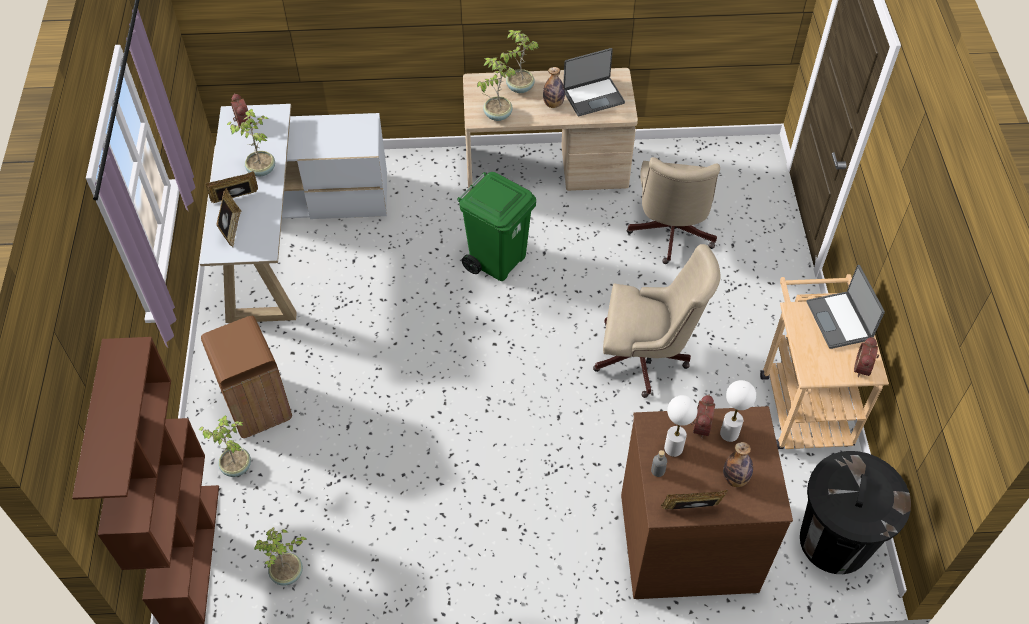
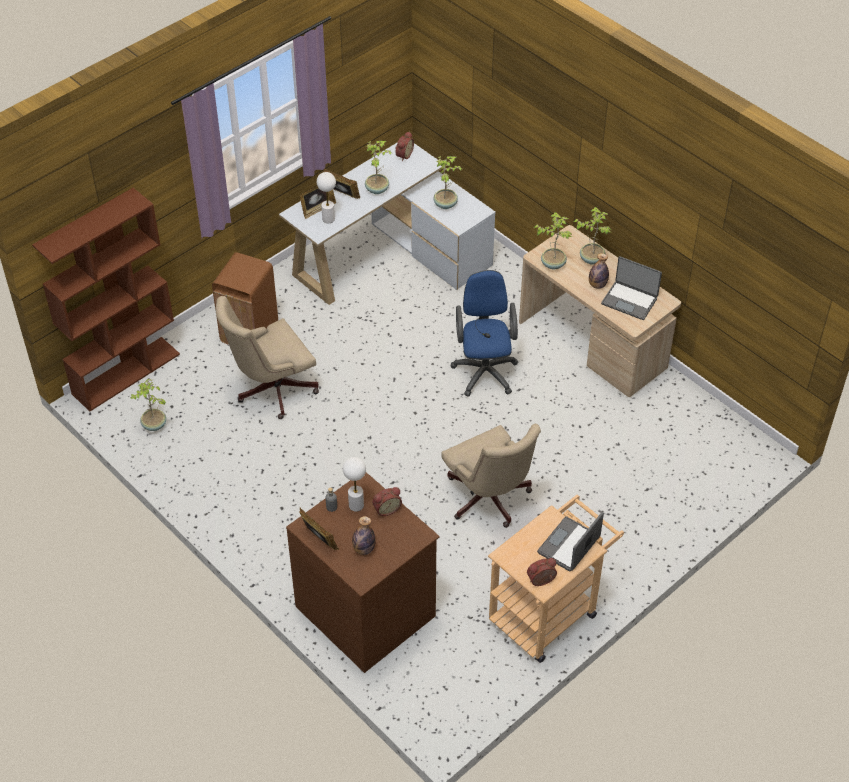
camera: 50 degrees right, 5 degrees down
(236, 466) = (200, 352): potted plant -> potted plant (446, 204)
(497, 260) = (485, 370): green trash can -> blue office chair
(670, 235) = (614, 448): beige office chair -> beige office chair (271, 390)
(729, 433) = (396, 527): white table lamp -> white table lamp (328, 219)
(834, 541) = (446, 695): black trash can -> none

